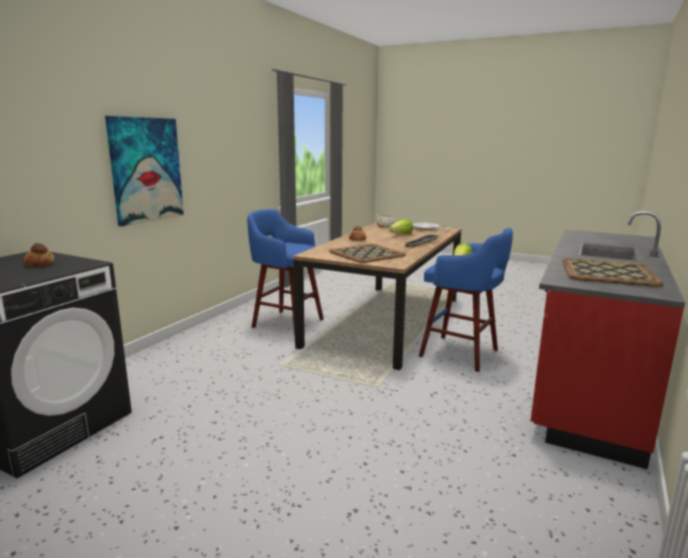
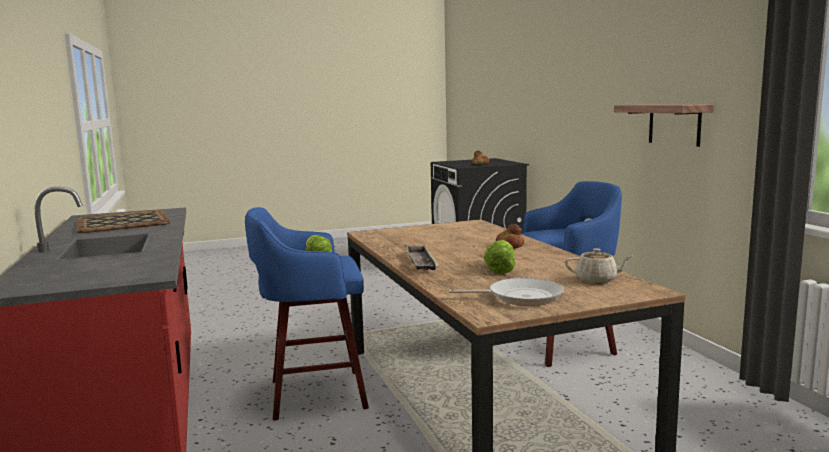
camera: 135 degrees right, 5 degrees down
(146, 170) = (591, 115): picture -> none
(225, 169) = (674, 124): none -> shelf
(367, 254) = (428, 235): tray -> none

